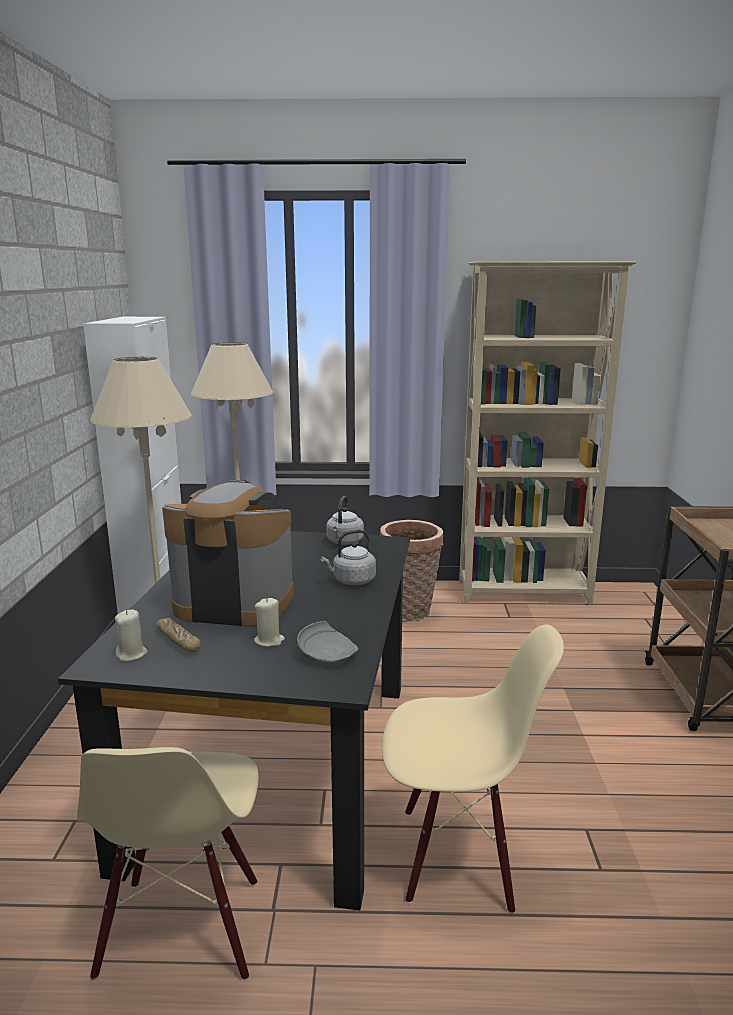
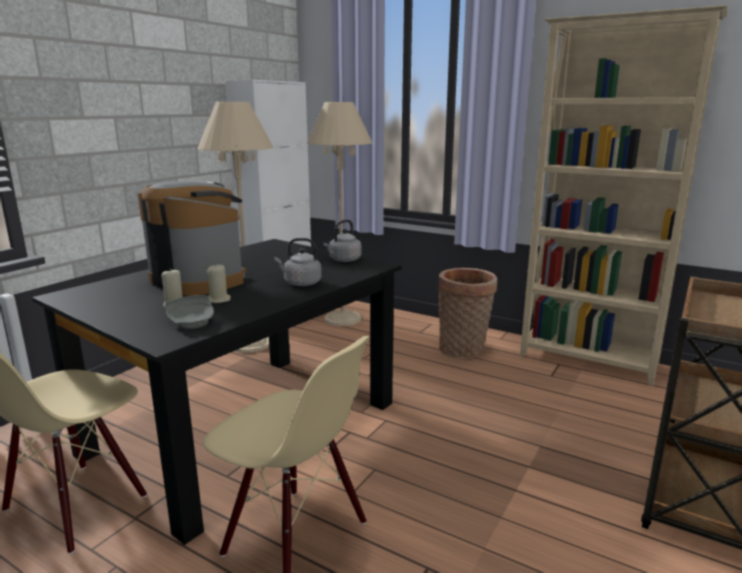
camera: 30 degrees right, 0 degrees up
(132, 654) = (88, 294): beige candle -> beige candle (219, 300)
(178, 641) = (126, 293): bread -> none

